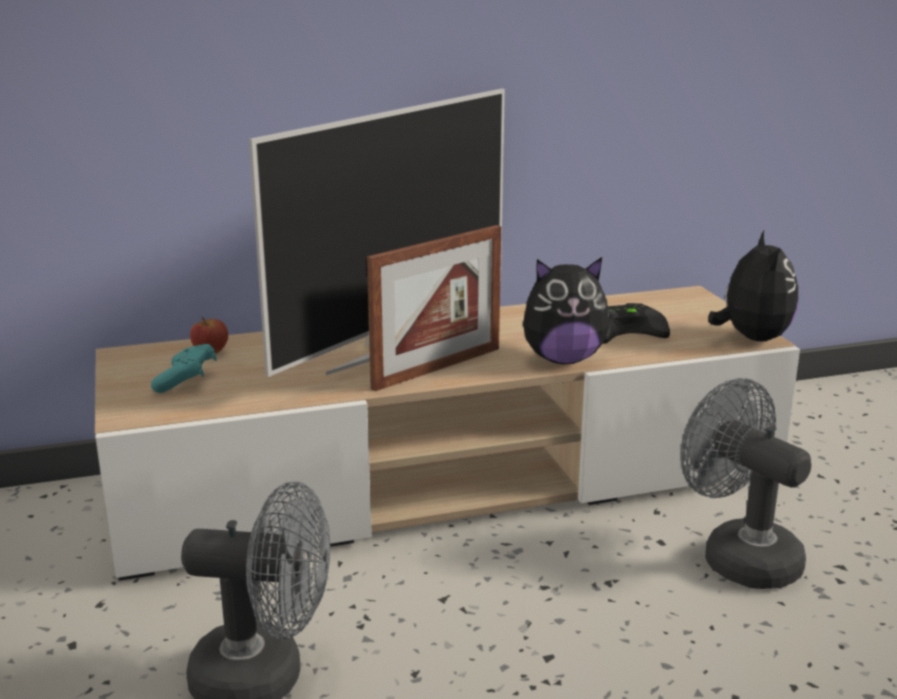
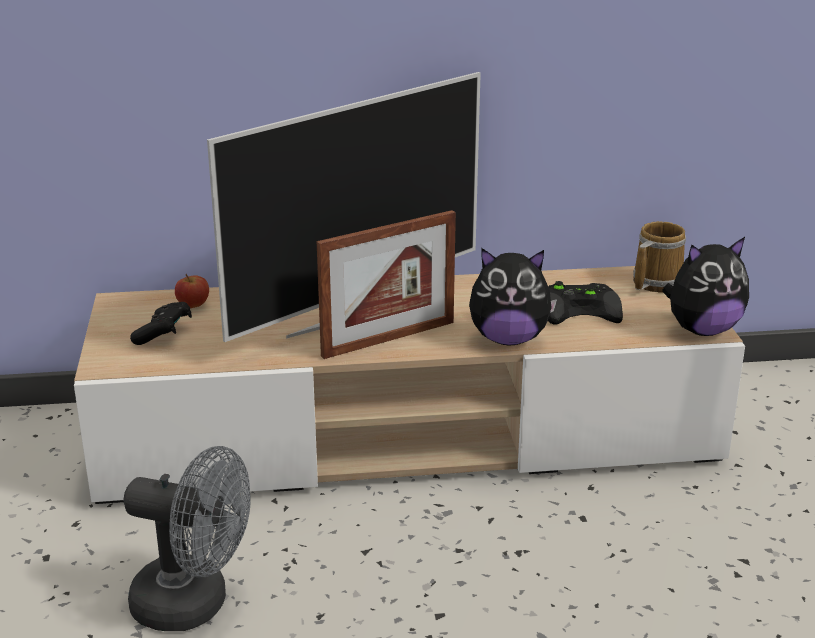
camera: 10 degrees right, 5 degrees up
(187, 381) = (164, 334): turquoise game controller -> black game controller
(682, 302) = (654, 283): none -> mug
(738, 556) = (650, 540): grey fan -> none
(751, 338) = (702, 330): plush toy -> plush toy turned 60 degrees clockwise

